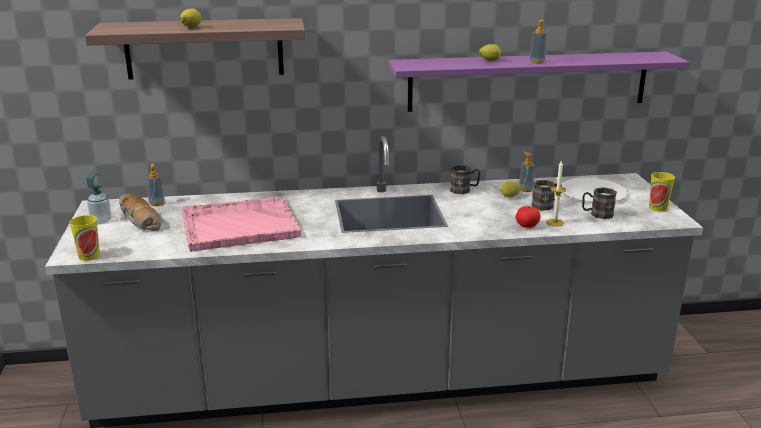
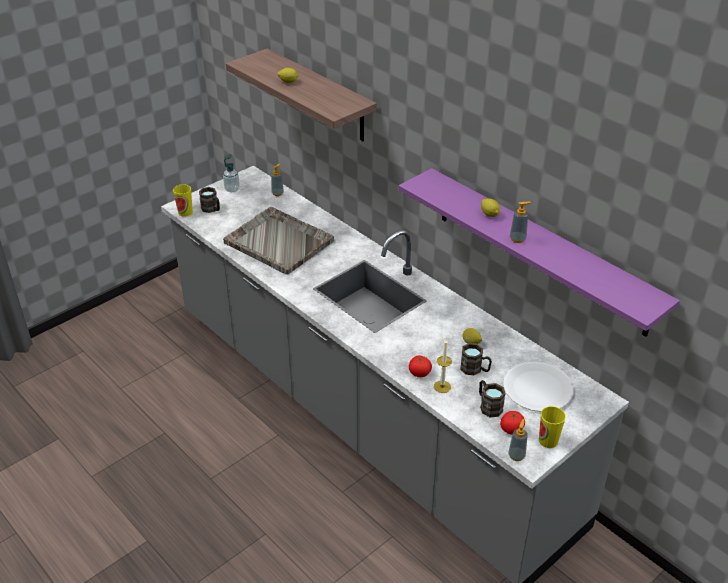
camera: 55 degrees right, 15 degrees up
(139, 219) = (248, 200): bread -> none
(238, 226) = (278, 241): pink tray -> grey tray
(464, 190) = (457, 313): brown mug -> brown mug (212, 209)
(525, 190) = (497, 346): soap dispenser -> soap dispenser (516, 455)
(633, 215) = (511, 429): none -> tomato

